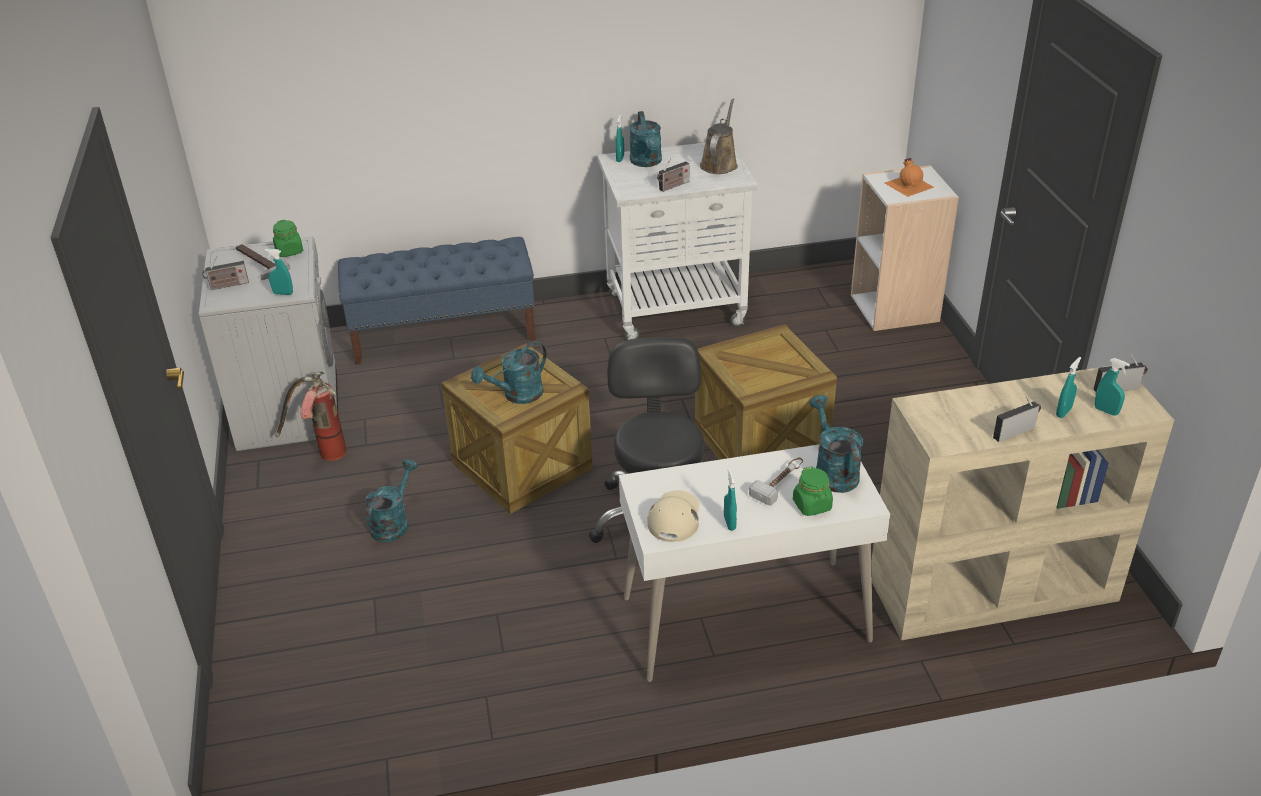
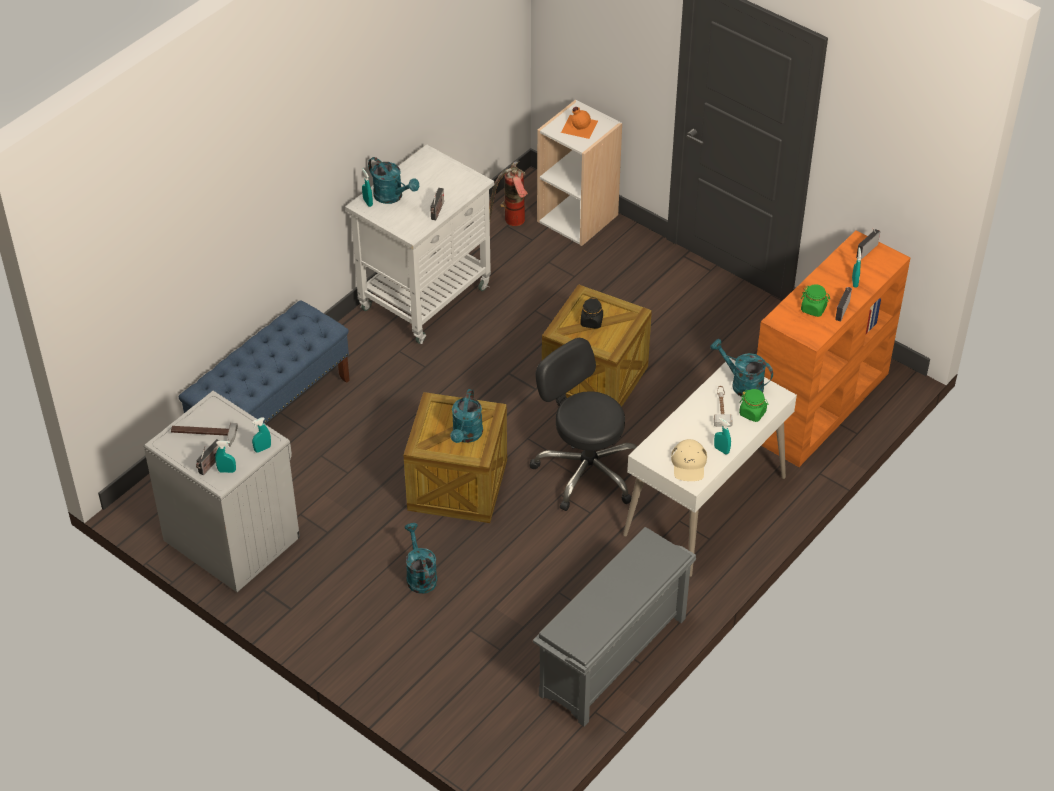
camera: 40 degrees left, 10 degrees up
(289, 251) = (214, 412): green jar -> green jar (813, 309)
(322, 454) = (305, 558): fire extinguisher -> fire extinguisher (510, 224)
(470, 714) = (613, 658): none -> grey shoe rack
(674, 517) = (689, 464): beige cap -> beige cap turned 150 degrees counterclockwise
(719, 163) = (446, 173): brown watering can -> none
(760, 360) = (591, 322): none -> black jar
(993, 590) = (819, 405): beige bookcase -> orange bookcase
(1106, 411) = (874, 270): turquoise spray bottle -> turquoise spray bottle (227, 471)

